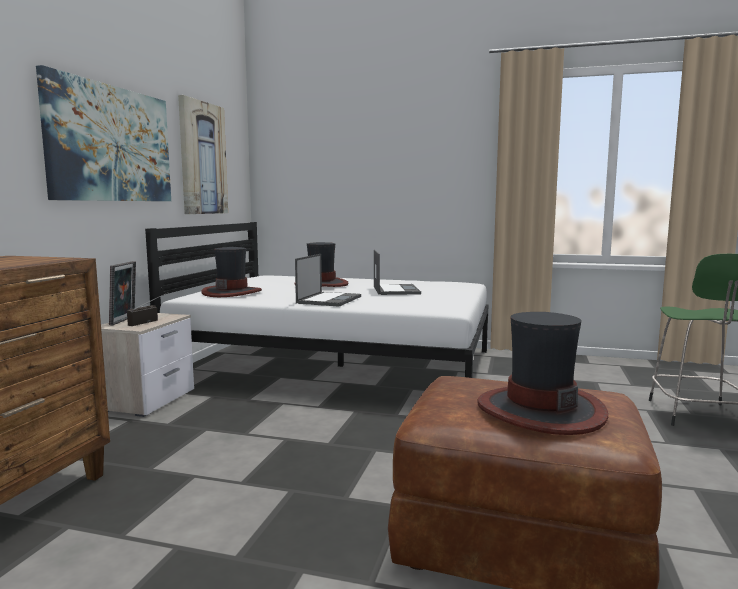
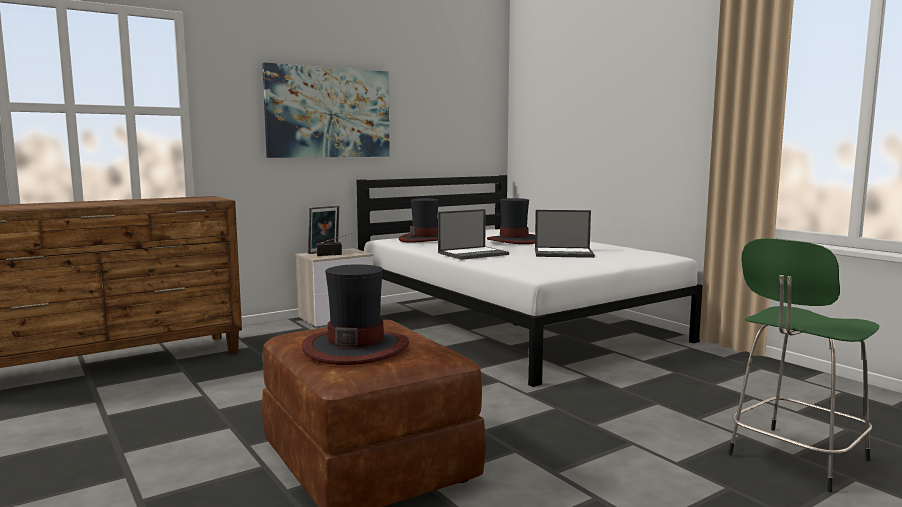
camera: 40 degrees right, 0 degrees up
(202, 158) = (437, 117): picture -> none
(395, 290) = (564, 253): laptop -> laptop turned 60 degrees clockwise

